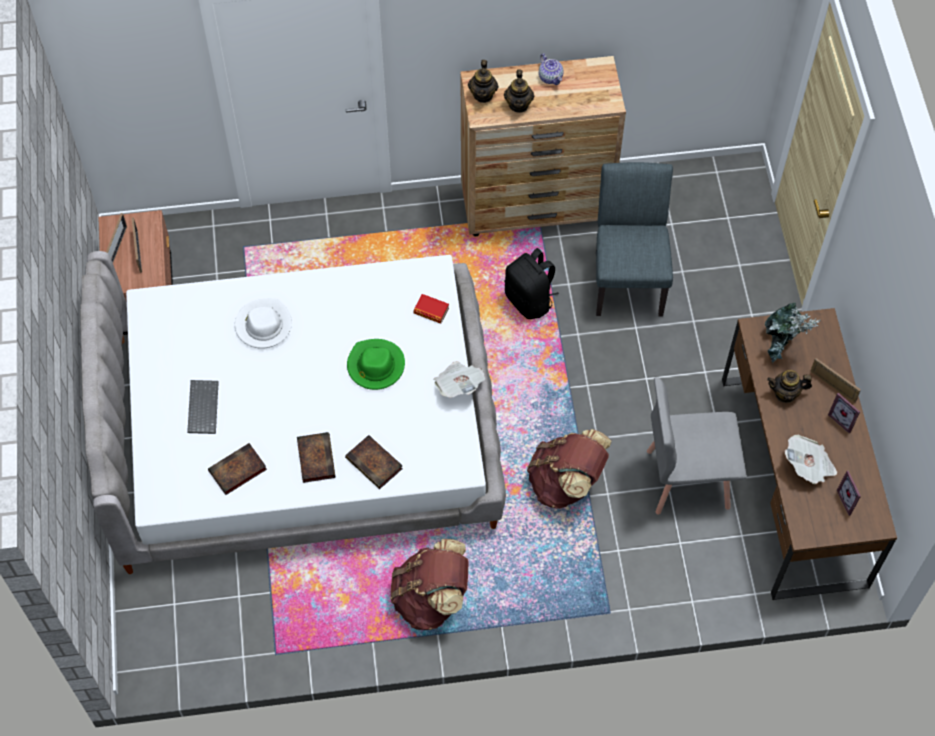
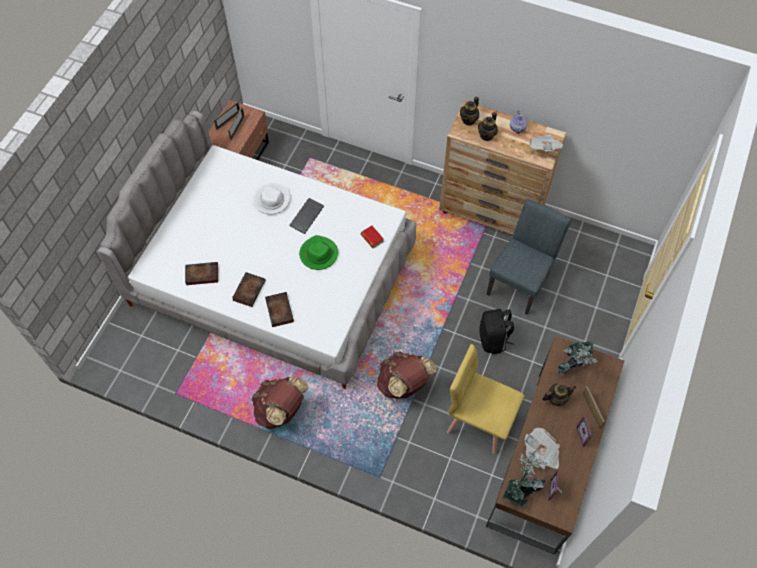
camera: 30 degrees right, 0 degrees up
(202, 407) = (207, 229): keyboard -> keyboard (306, 215)
(459, 385) = (359, 290): newspaper -> newspaper (544, 148)
(530, 300) = (452, 265): black backpack -> black backpack (493, 340)
(686, 478) = (479, 421): grey chair -> yellow chair
(785, 393) = (556, 398): teapot -> teapot turned 135 degrees clockwise
(812, 521) = (521, 490): none -> potted plant

